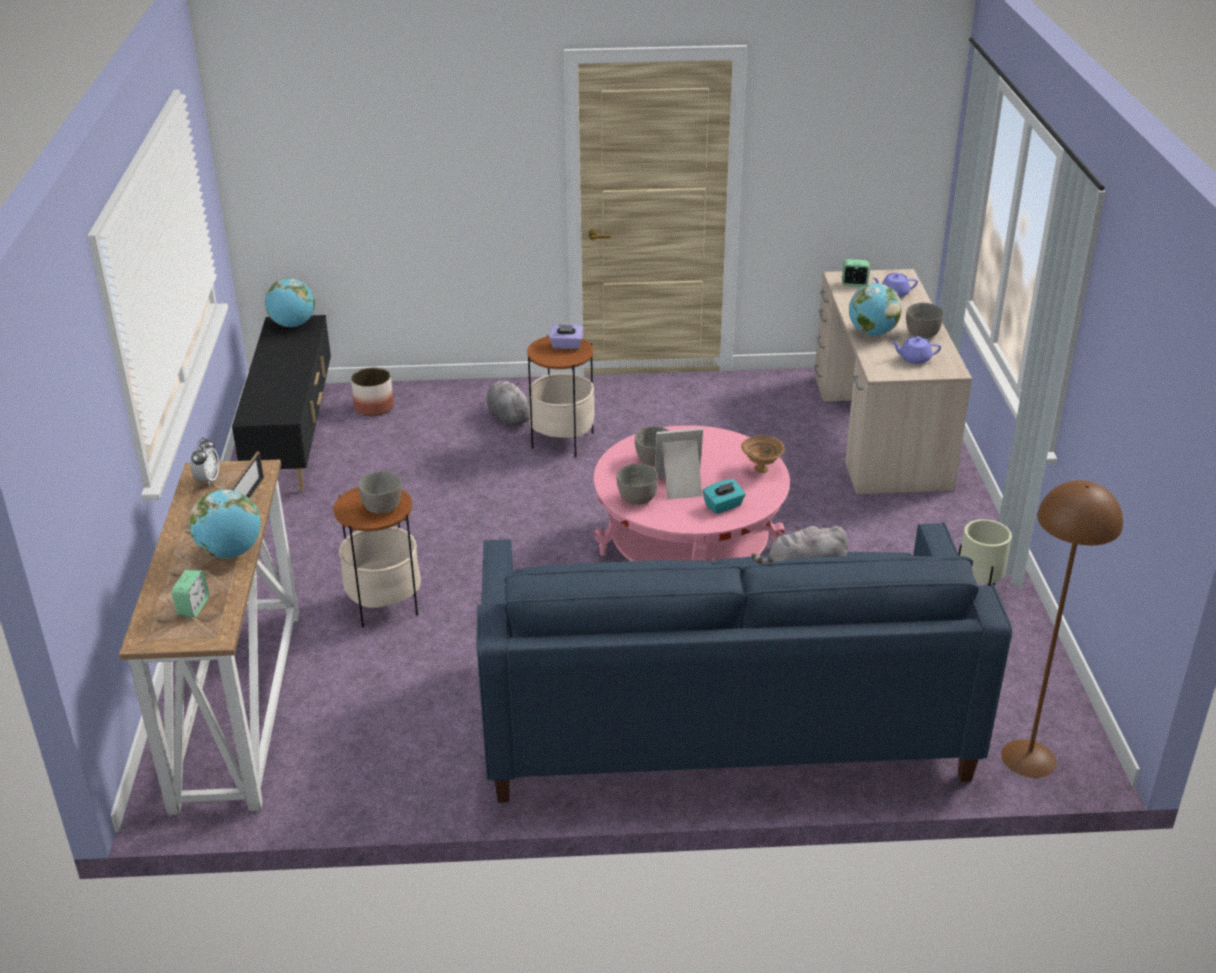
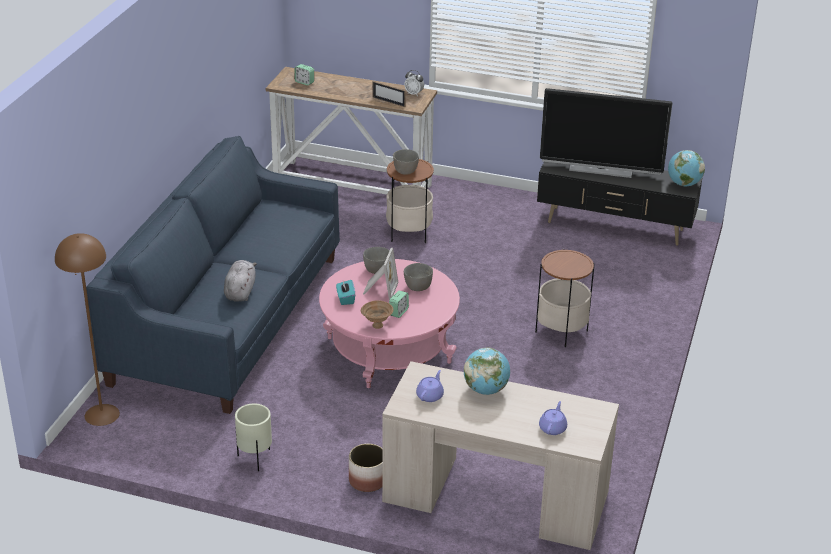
camera: 110 degrees right, 0 degrees up
(230, 552) = (342, 93): globe -> none
(274, 381) = (601, 169): none -> television
(374, 407) = (649, 262): planter -> planter (368, 480)
(508, 416) = (609, 315): grey plush toy -> none
(566, 345) = (572, 267): purple tissue box -> none
(854, 284) = (583, 412): alarm clock -> alarm clock (398, 312)
(921, 334) = (468, 415): grey bowl -> none

